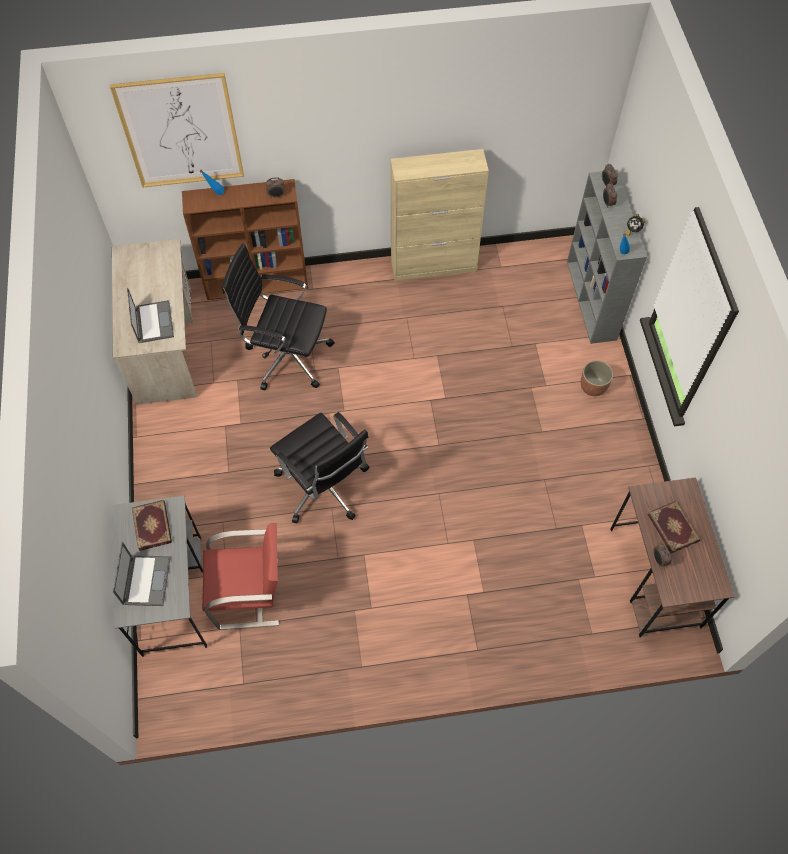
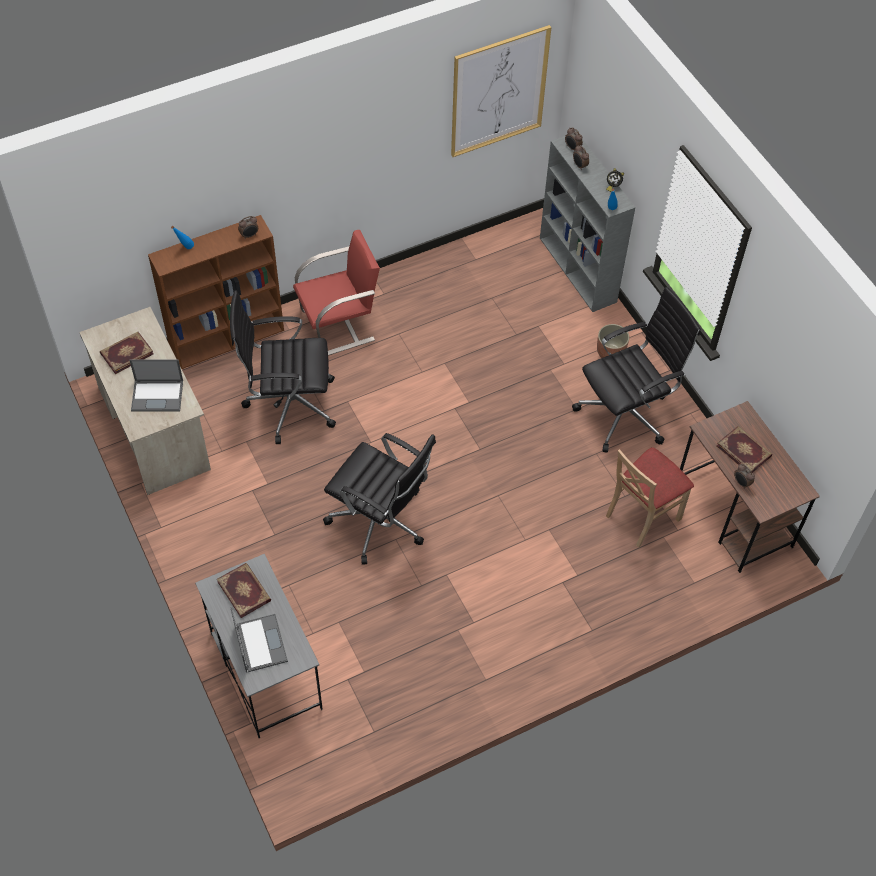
camera: 20 degrees left, 5 degrees down
(143, 276) = (126, 353): none -> book
(153, 321) = (158, 395): laptop -> laptop turned 120 degrees clockwise
(181, 131) = (148, 191): picture -> picture (498, 91)
(250, 594) = (346, 646): red chair -> red chair (339, 325)
(434, 265) = (407, 275): beige cabinet -> none
(565, 552) = (642, 515): none -> beige chair
(587, 449) = (626, 413): none -> black office chair

